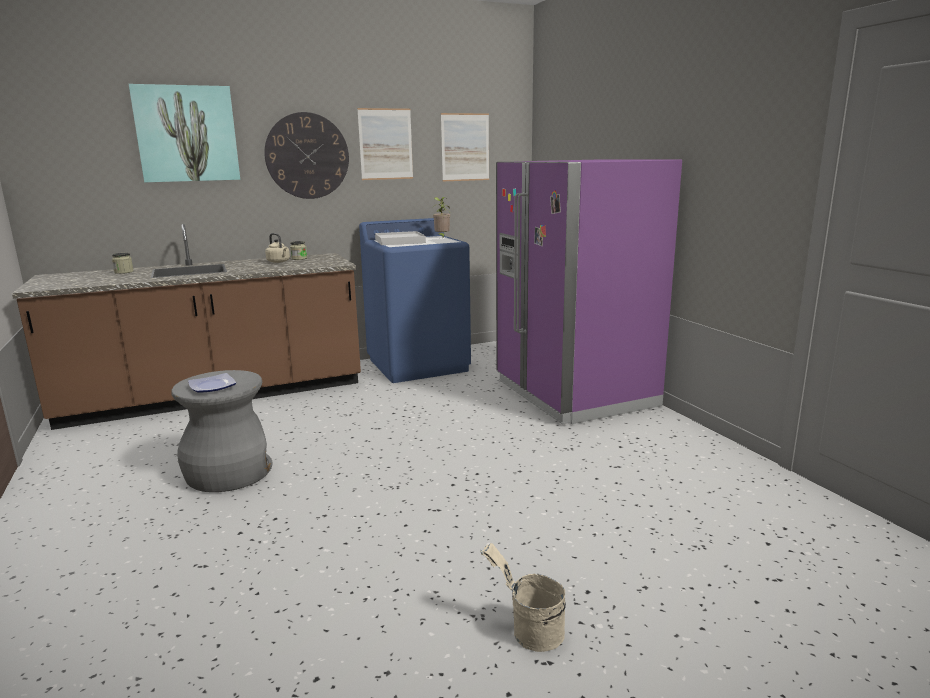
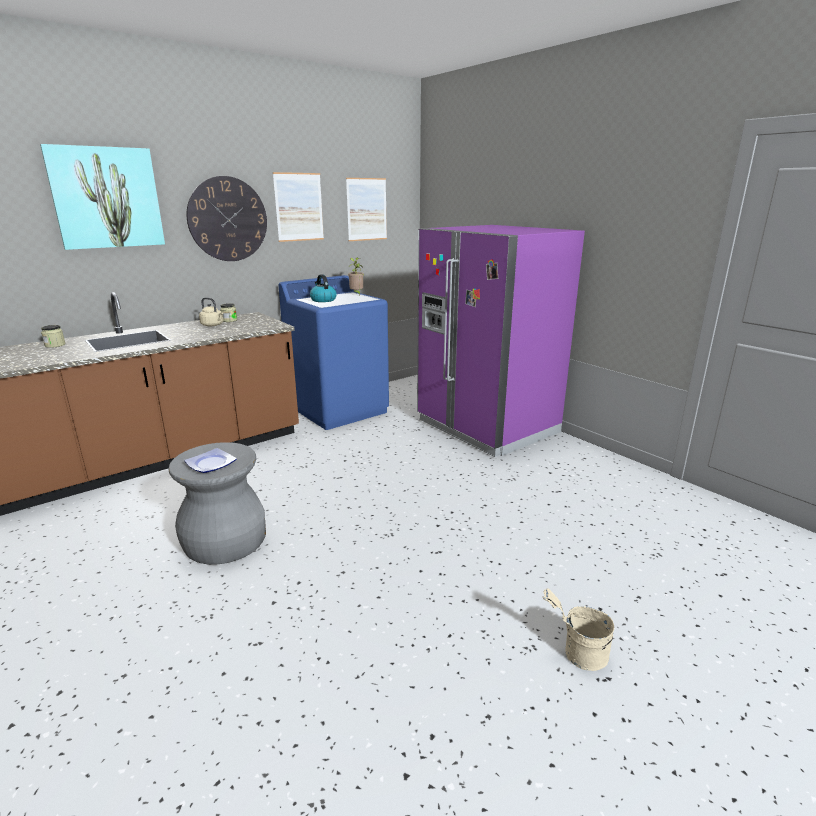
camera: 15 degrees left, 5 degrees up
(399, 241) = (323, 300): white tray -> kettle

